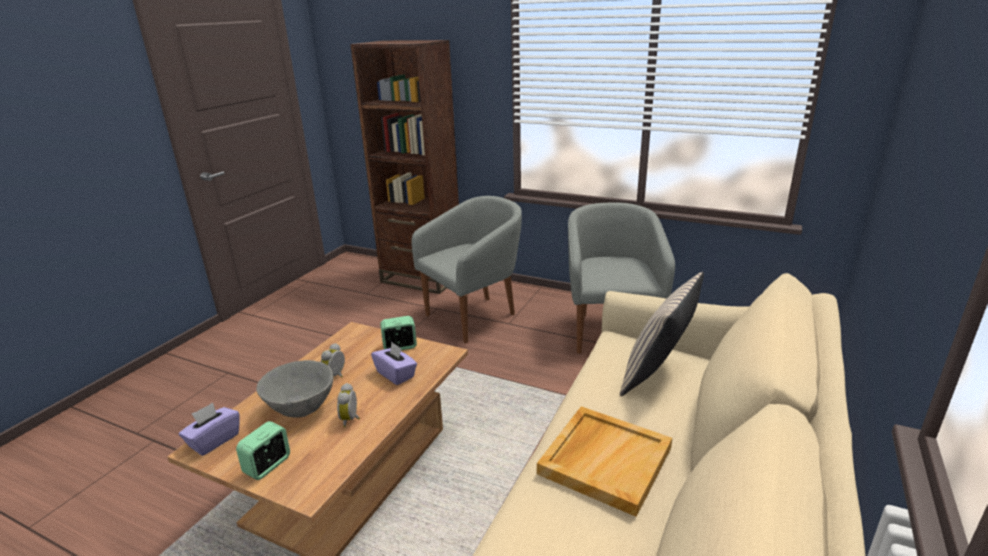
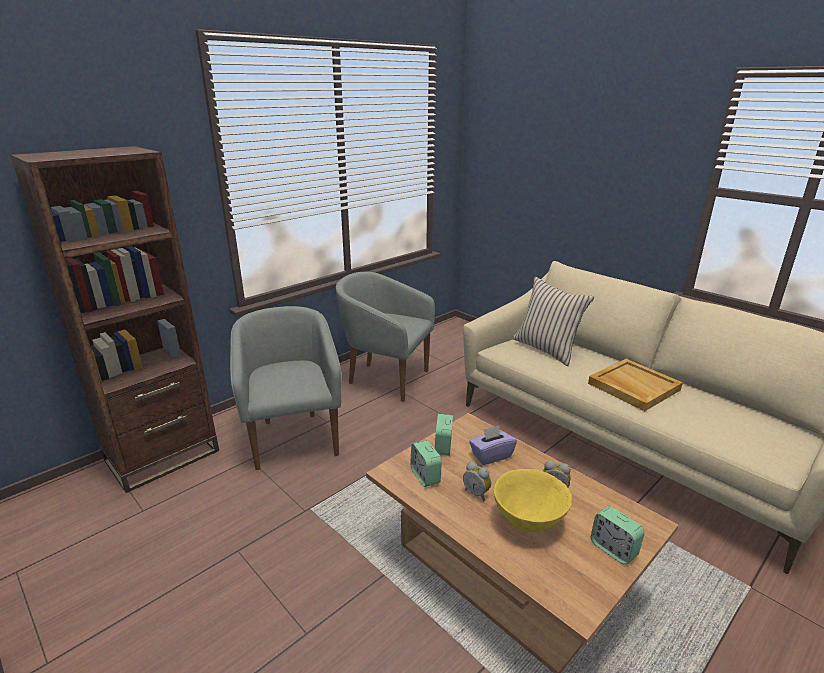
camera: 70 degrees left, 0 degrees up
(214, 440) = (566, 594): purple tissue box -> none
(301, 409) = (528, 522): grey bowl -> yellow bowl
(353, 347) = (425, 476): none -> alarm clock

